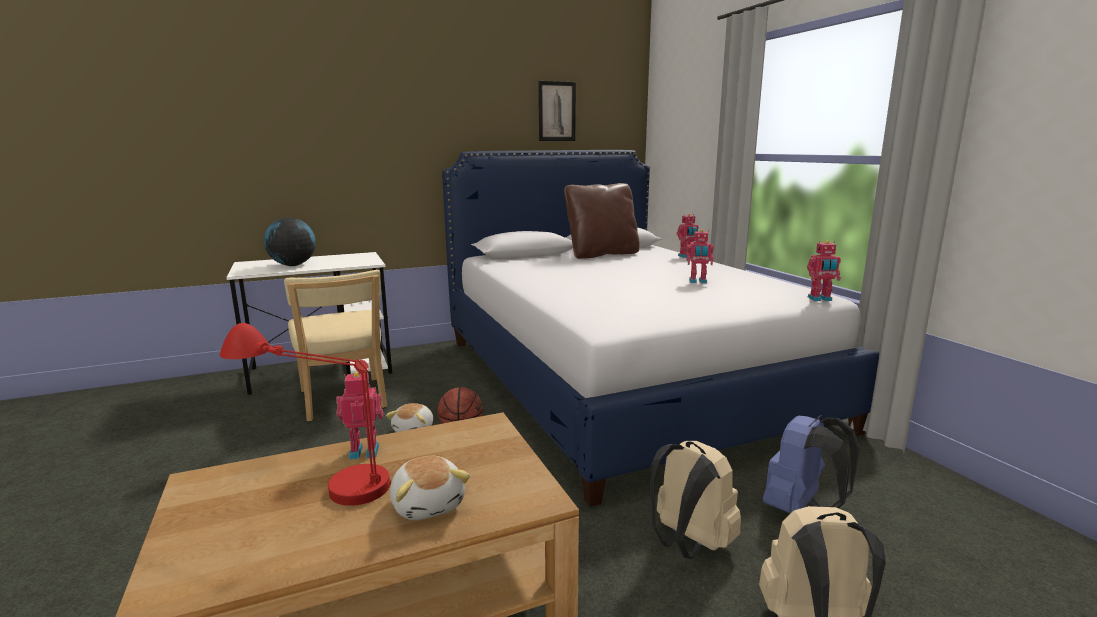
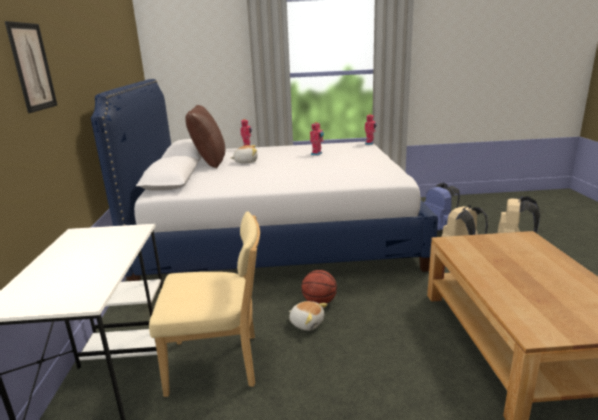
camera: 70 degrees left, 5 degrees up
(293, 265) = (81, 270): globe -> none
(317, 478) = (520, 289): red table lamp -> none
(364, 451) = (484, 276): toy robot -> none
(428, 504) = (539, 259): plush toy -> plush toy (246, 162)
(556, 111) = (113, 47): picture -> picture (32, 67)

